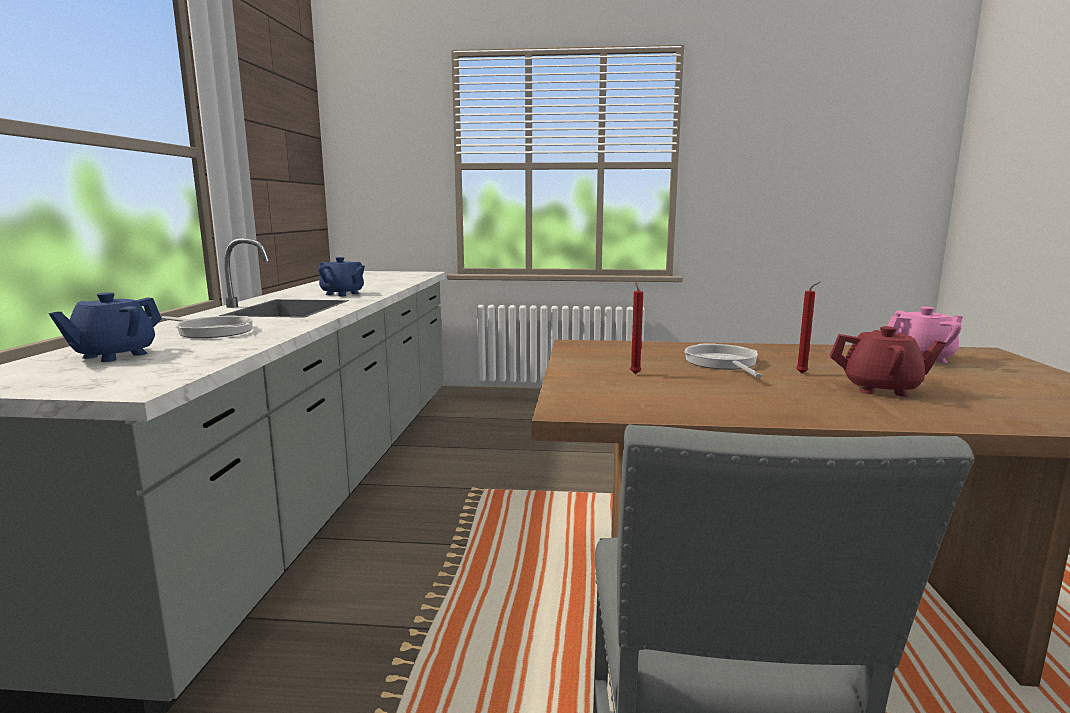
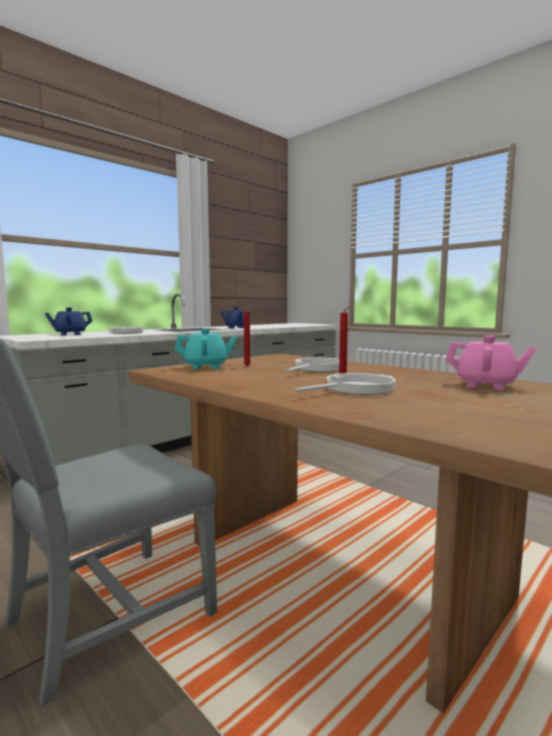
camera: 40 degrees right, 5 degrees down
(601, 387) = (206, 367): none -> turquoise teapot
(881, 389) = (355, 389): red teapot -> frying pan

